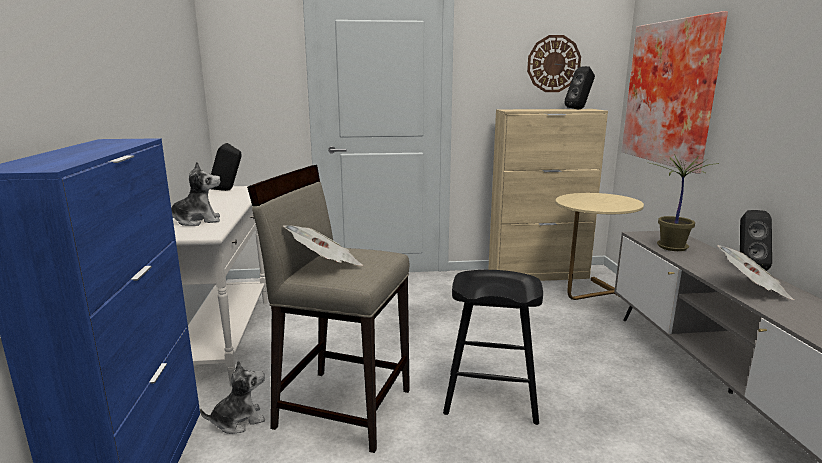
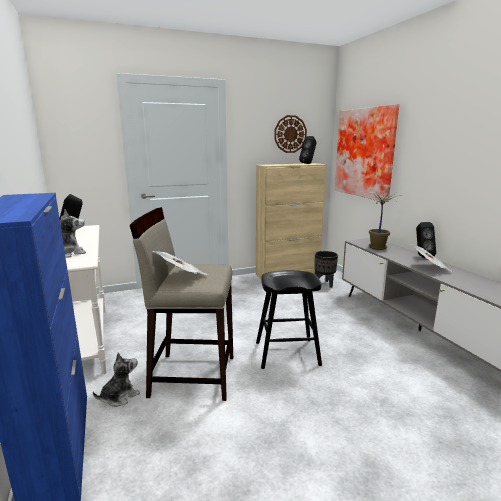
camera: 15 degrees left, 0 degrees up
(589, 297) = (324, 284): beige side table -> black planter

